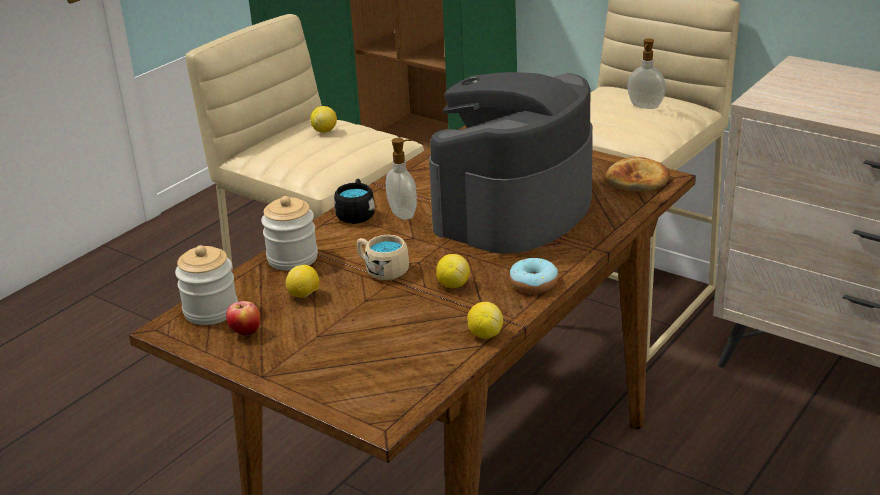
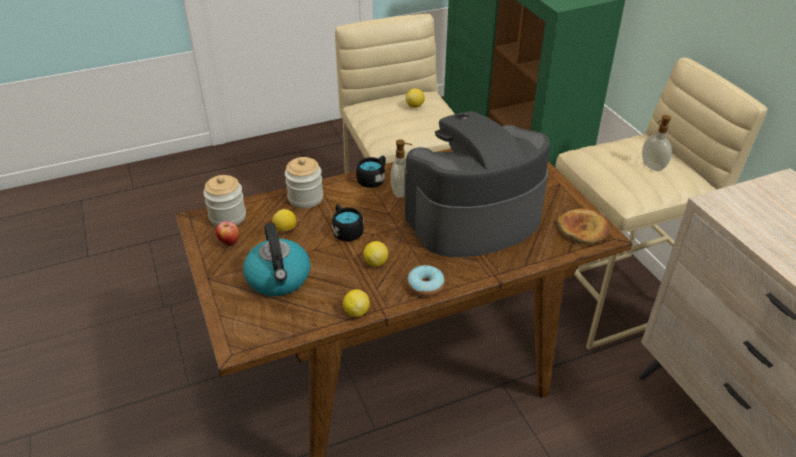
camera: 30 degrees right, 10 degrees up
(355, 342) = (279, 279): none -> kettle
(382, 270) = (346, 231): beige mug -> black mug

